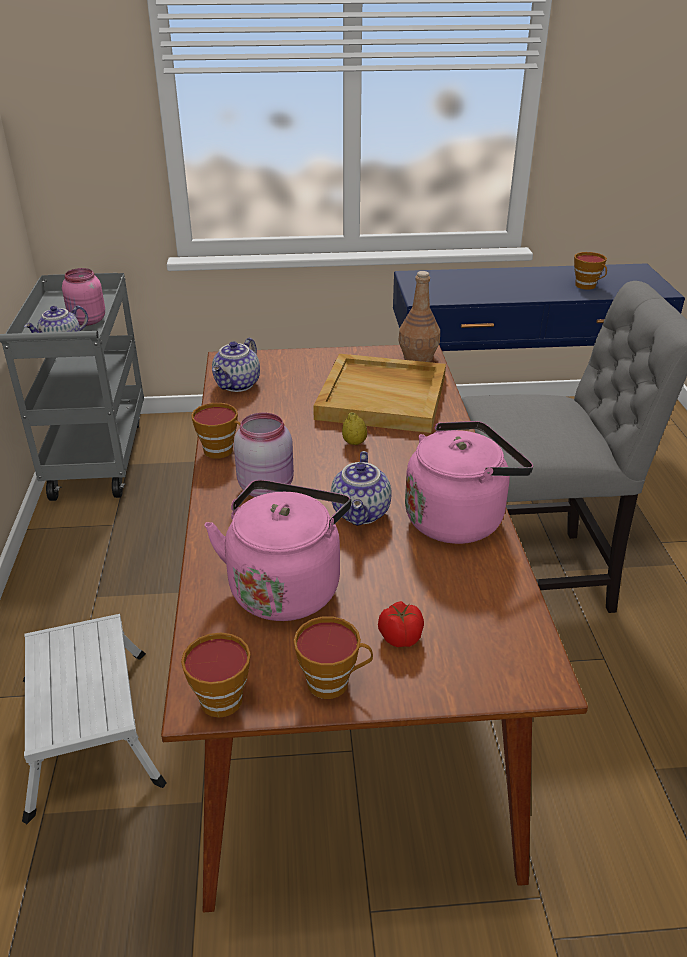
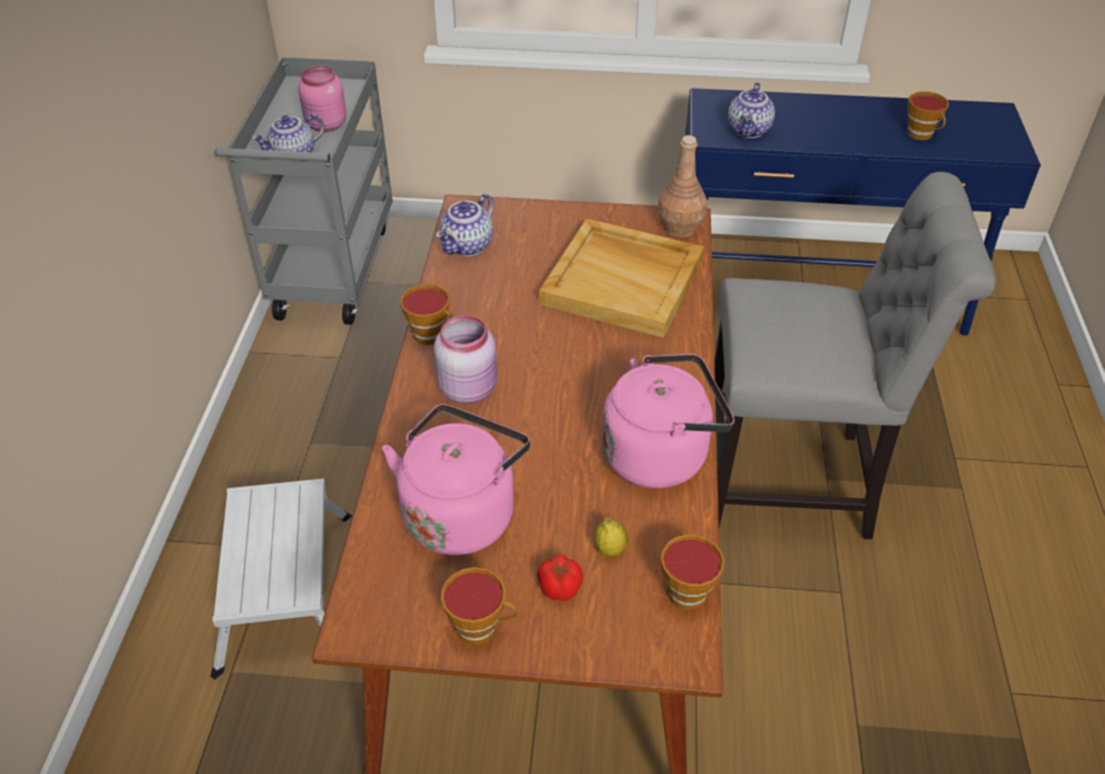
camera: 10 degrees right, 10 degrees up
(219, 696) = (372, 625): cup -> cup (685, 588)
(354, 443) = (575, 341): lemon -> lemon (610, 549)
(362, 513) = (560, 434): teapot -> teapot (750, 130)

